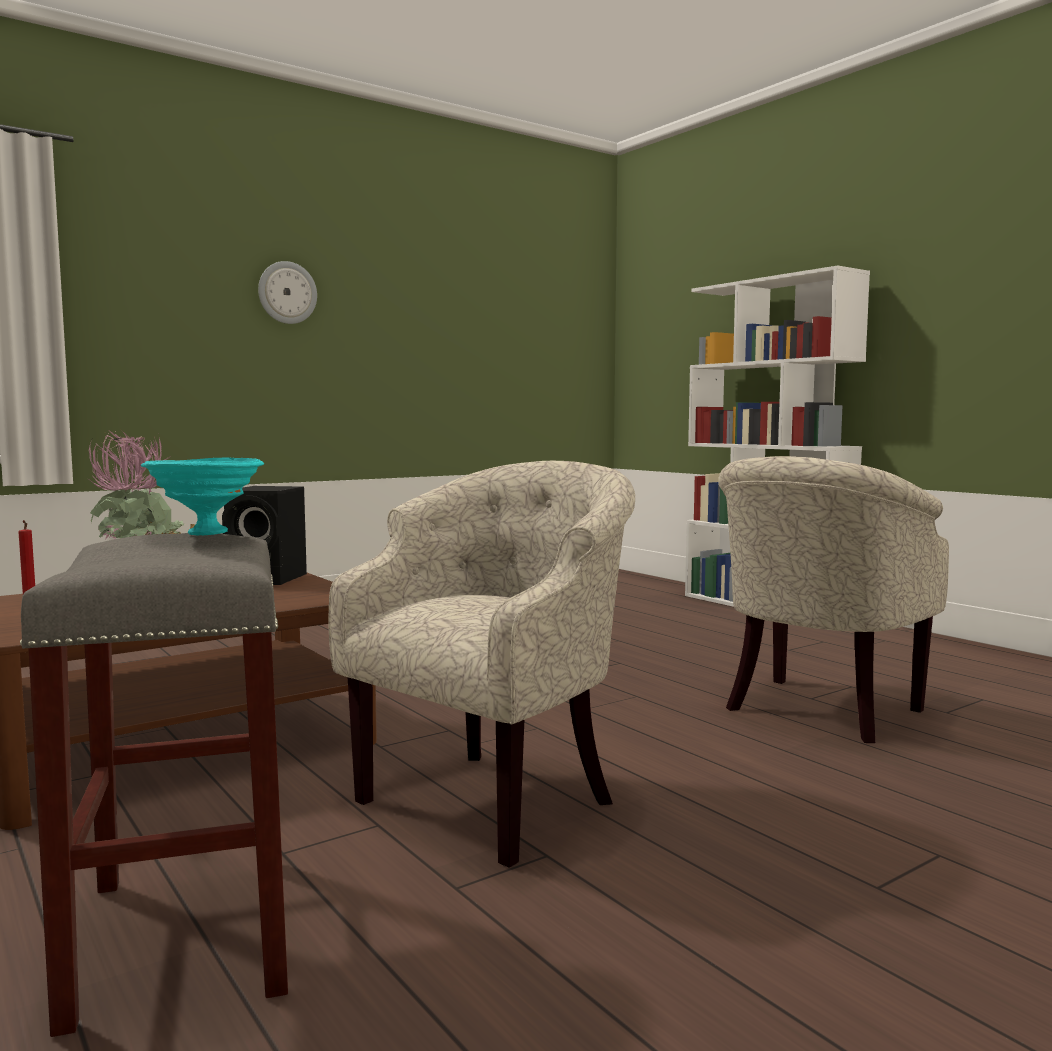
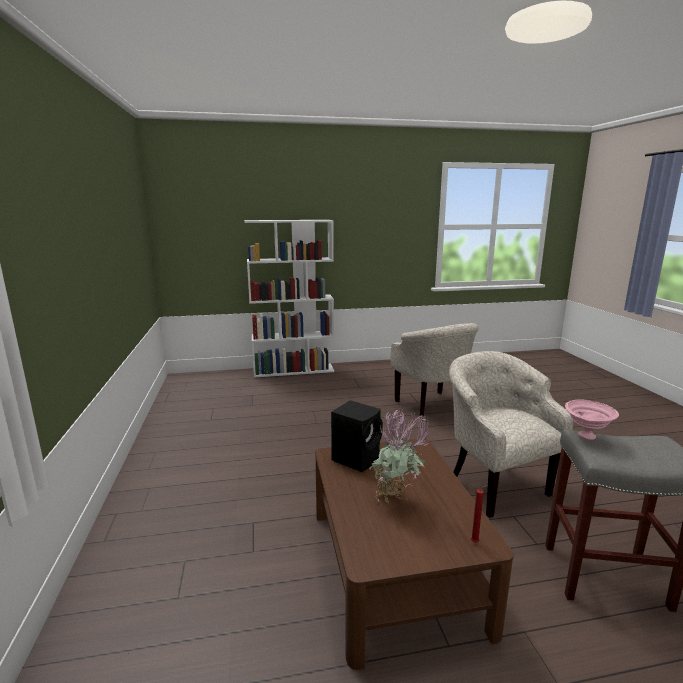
camera: 65 degrees left, 10 degrees up
(204, 533) = (587, 436): turquoise bowl -> pink bowl
(287, 293) = (70, 245): wall clock -> none

